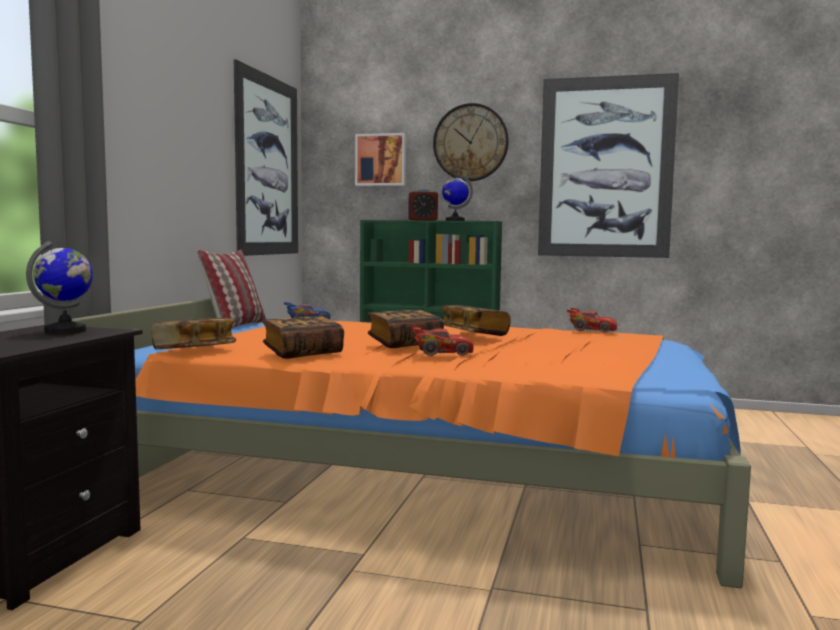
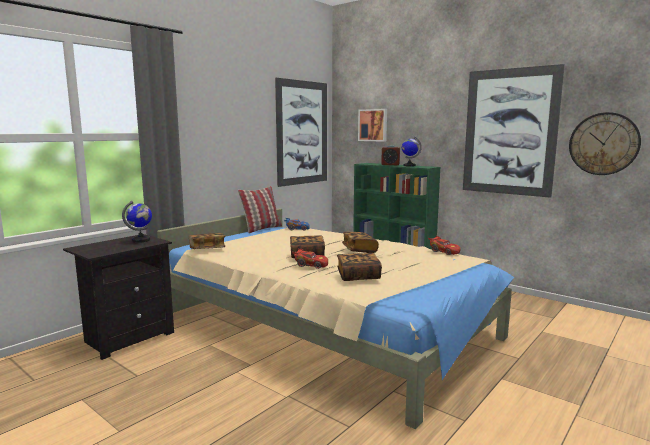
camera: 25 degrees right, 5 degrees up
(303, 353) = (248, 257): book -> book (358, 276)
(425, 475) = (327, 326): orange bed -> beige bed
(470, 142) = (424, 114): wall clock -> wall clock (603, 144)

